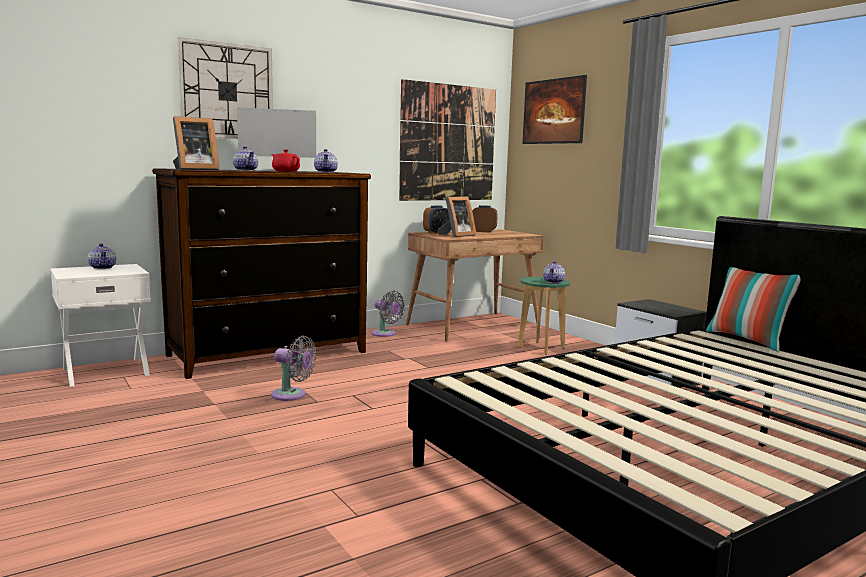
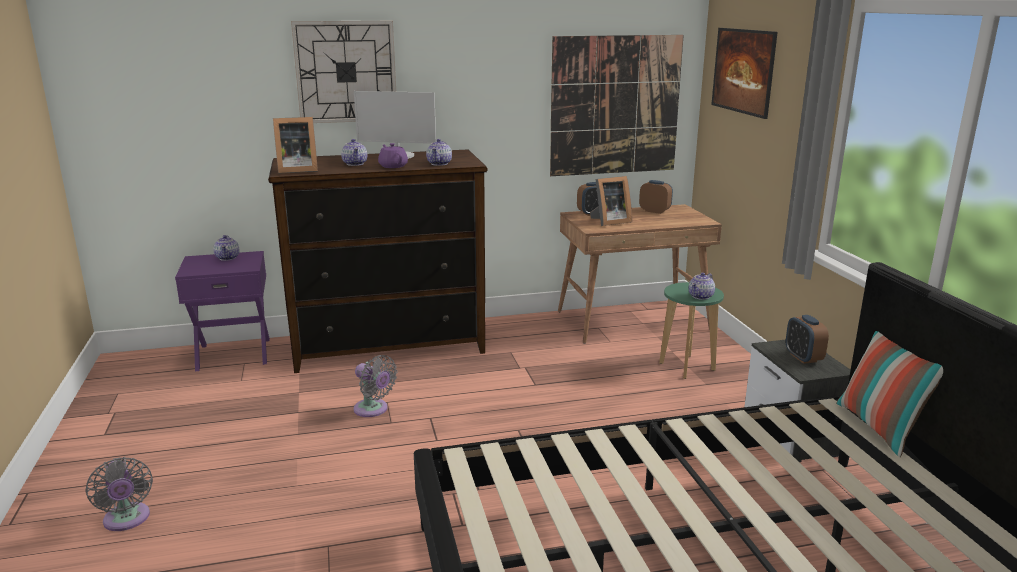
camera: 20 degrees right, 10 degrees up
(105, 371) = (234, 353): white nightstand -> purple nightstand
(285, 171) = (393, 166): red teapot -> purple teapot
(385, 334) = (525, 325): grey fan -> grey fan (127, 520)
(662, 307) = (803, 358): none -> alarm clock

